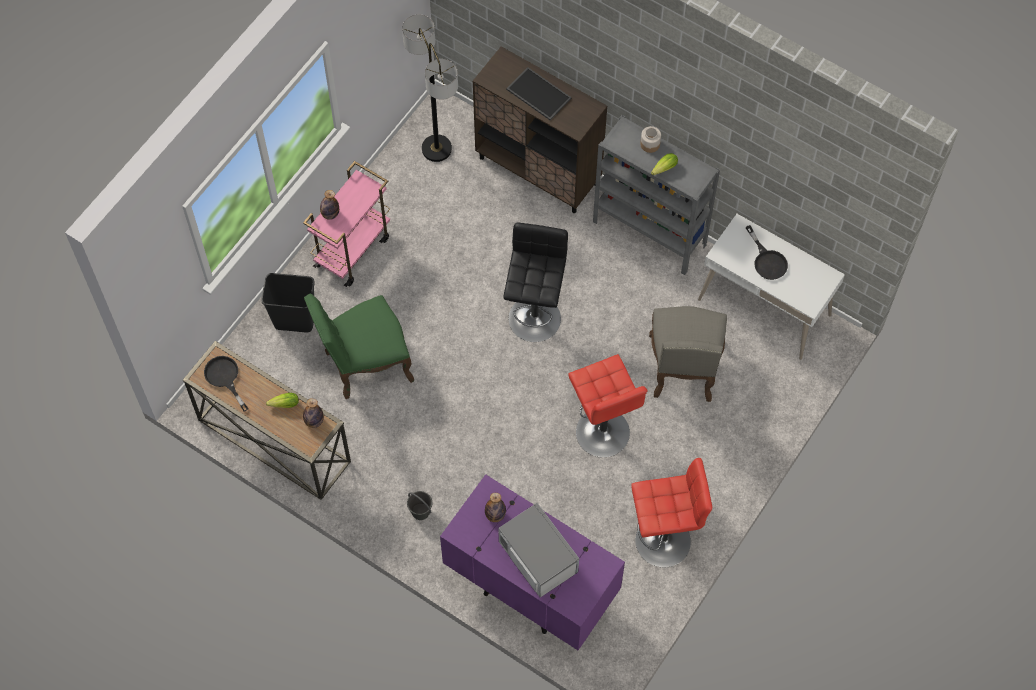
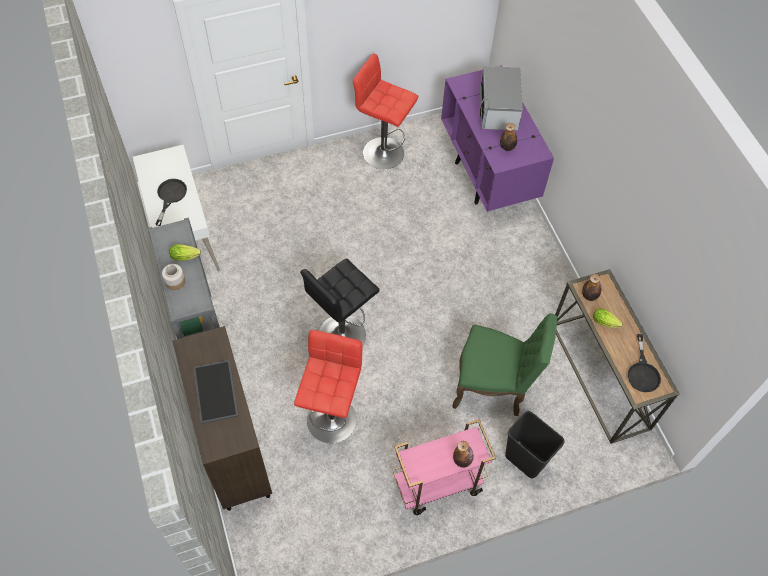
camera: 145 degrees left, 5 degrees down
(420, 511) = (524, 263): grey bucket -> none
(436, 148) = (297, 533): floor lamp -> none
(602, 433) = (364, 232): red stool -> red stool (332, 419)
(683, 370) = (275, 235): grey chair -> none

